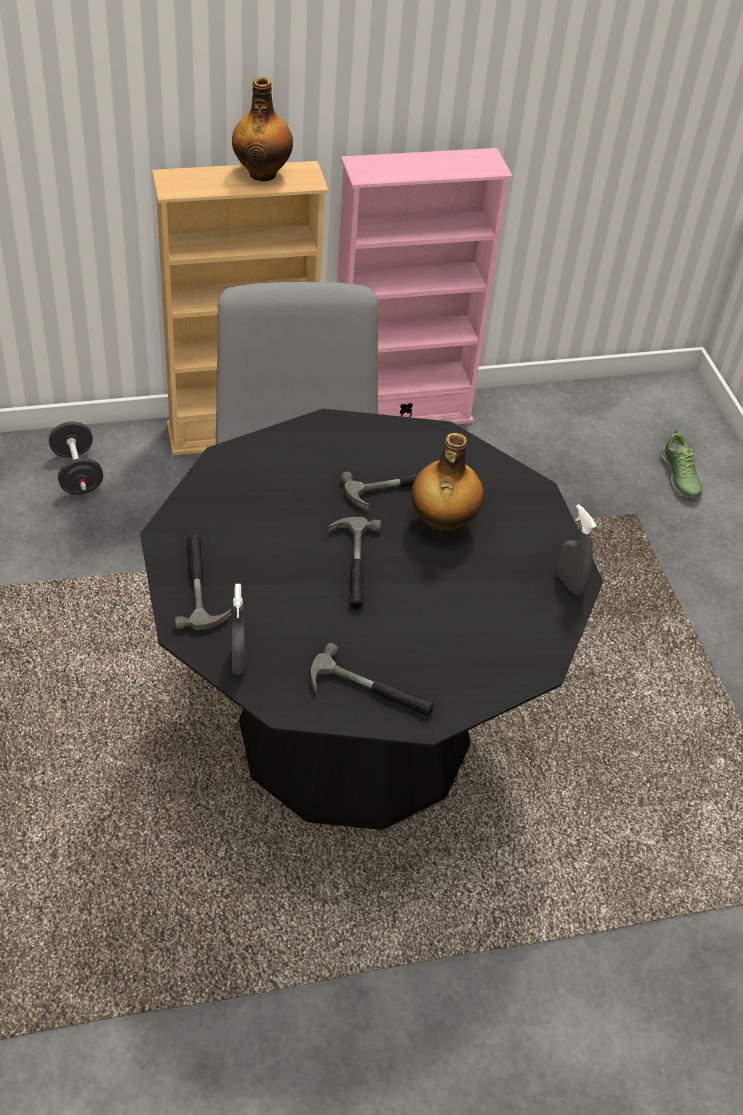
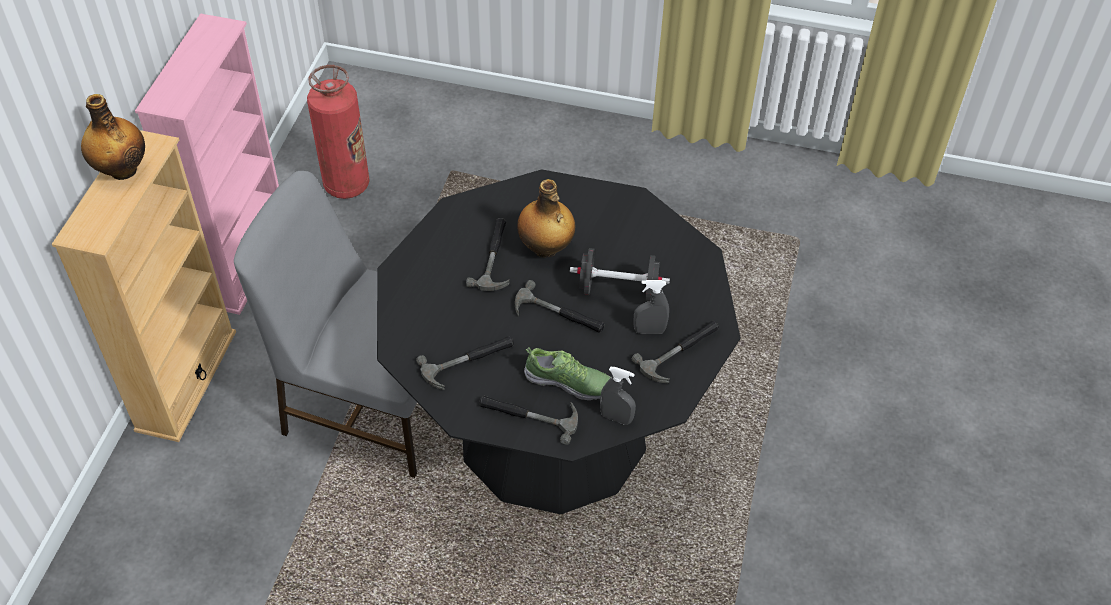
camera: 60 degrees left, 5 degrees up
(77, 473) = (149, 525): black dumbbell -> black dumbbell (618, 290)
(242, 515) = (468, 362): none -> hammer
(549, 444) = (346, 184): none -> fire extinguisher
(569, 583) = (639, 205): grey spray bottle -> grey spray bottle (649, 330)
(679, 477) = (431, 128): shoe -> shoe (569, 382)

